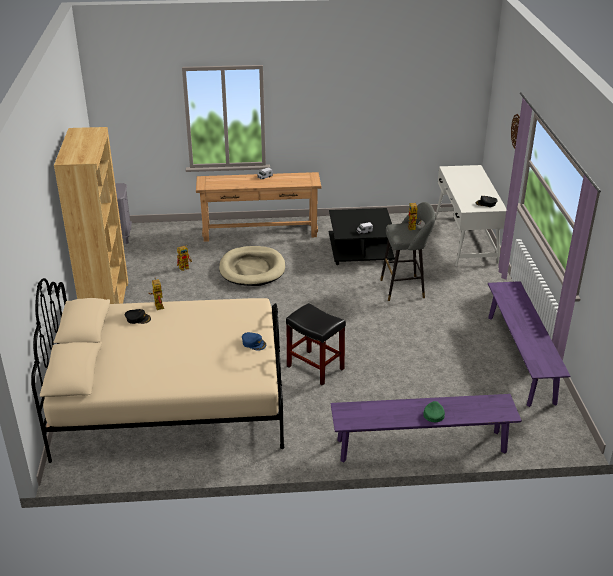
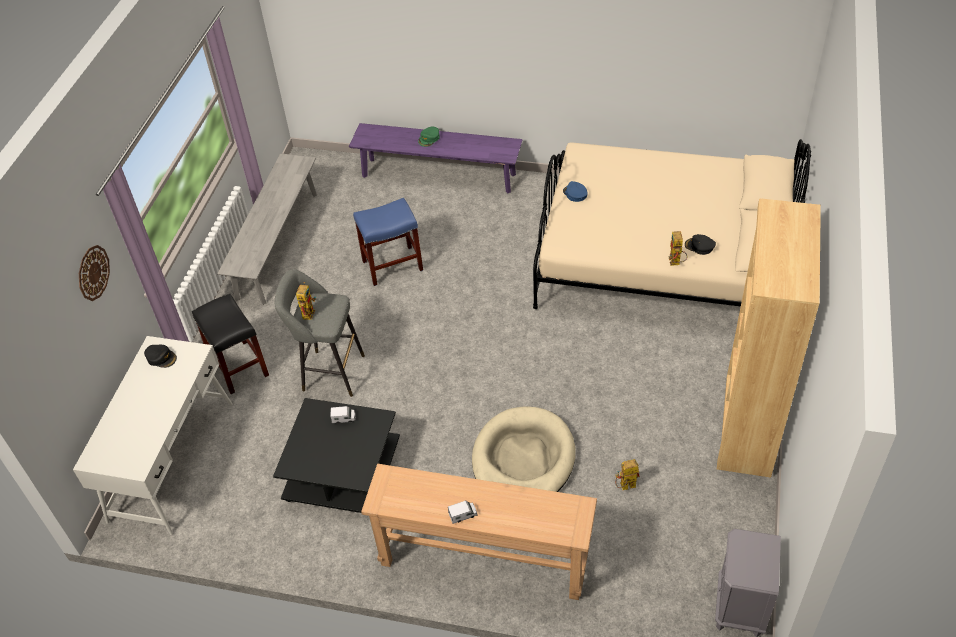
camera: 160 degrees left, 15 degrees up
(316, 367) = (498, 272): black stool -> black stool (238, 366)
(409, 359) = (393, 265): none -> blue stool
(520, 358) = (277, 245): purple bench -> grey bench

